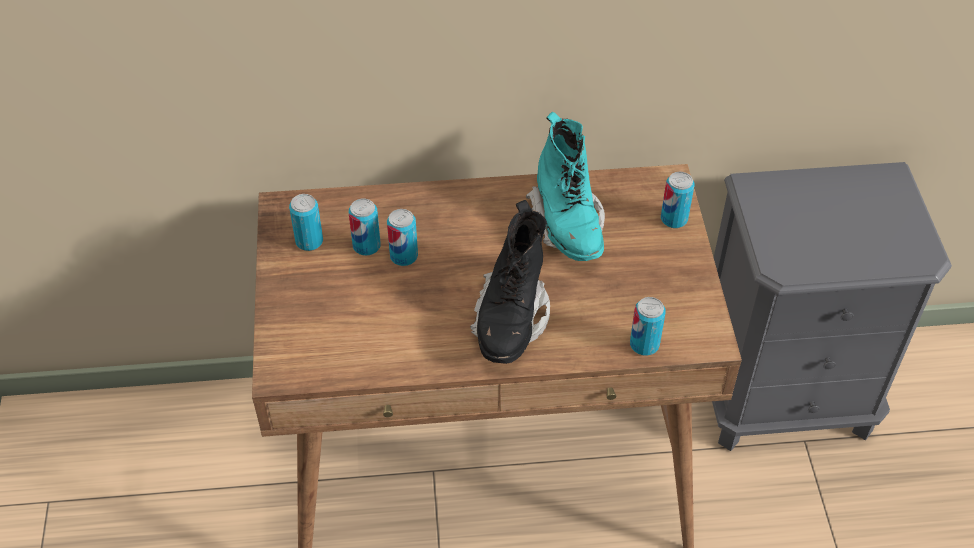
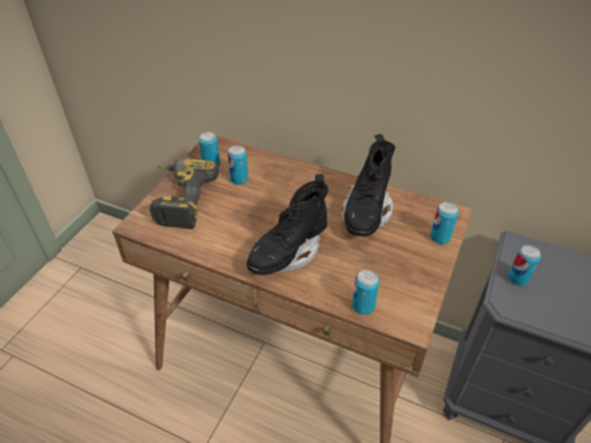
camera: 30 degrees right, 5 degrees down
(307, 311) = (179, 199): none -> power drill
(404, 256) = (255, 192): can -> can (517, 279)
(567, 224) = (366, 213): turquoise boot -> black boot

